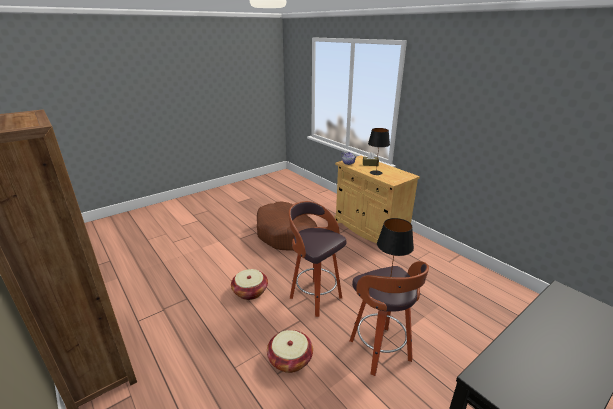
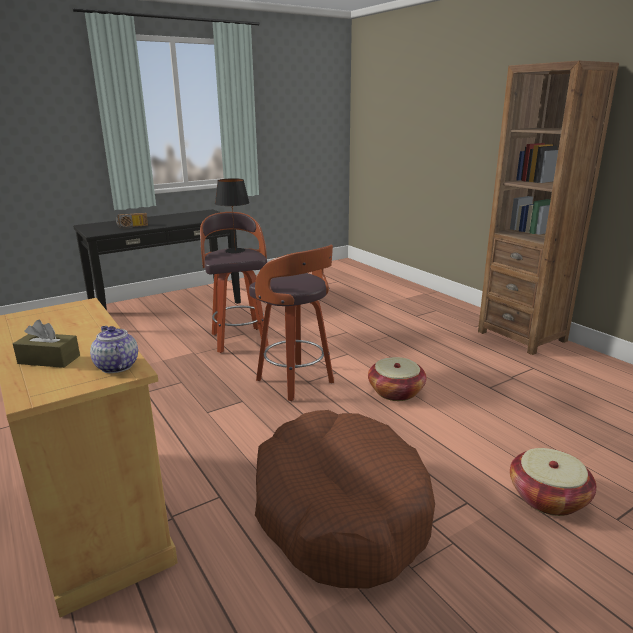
camera: 175 degrees left, 5 degrees down
(290, 359) = (334, 338): basket -> basket (548, 497)
(375, 172) = (82, 329): black table lamp -> none
(556, 317) = (132, 227): none -> radio

